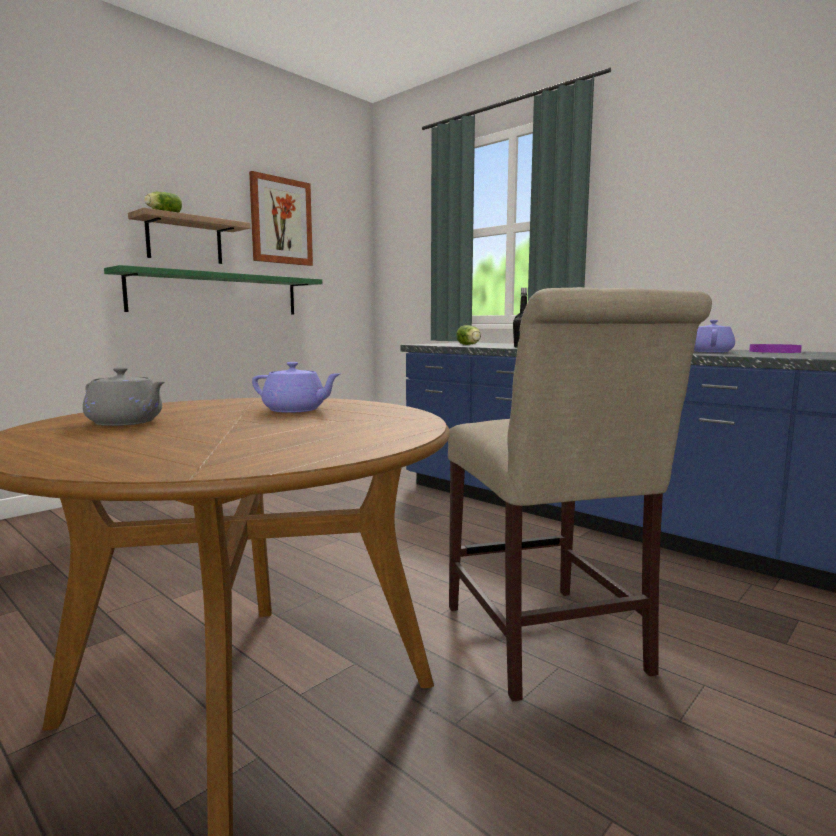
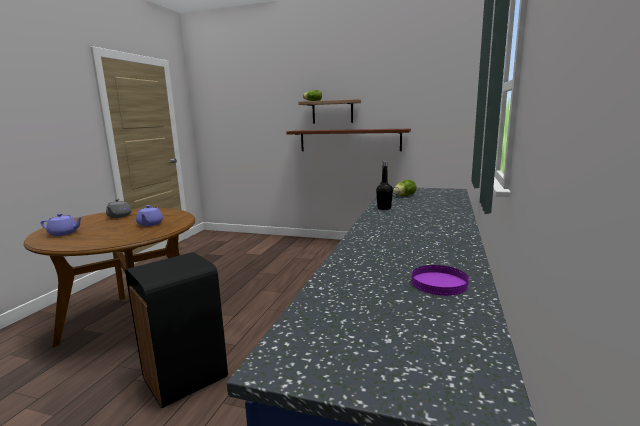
camera: 65 degrees right, 5 degrees up
(217, 294) = (349, 140): green shelf -> brown shelf
(281, 221) = (396, 90): picture -> none
(547, 644) = (184, 378): beige chair -> black trash can
(711, 352) = (382, 258): purple teapot -> purple teapot (64, 233)

